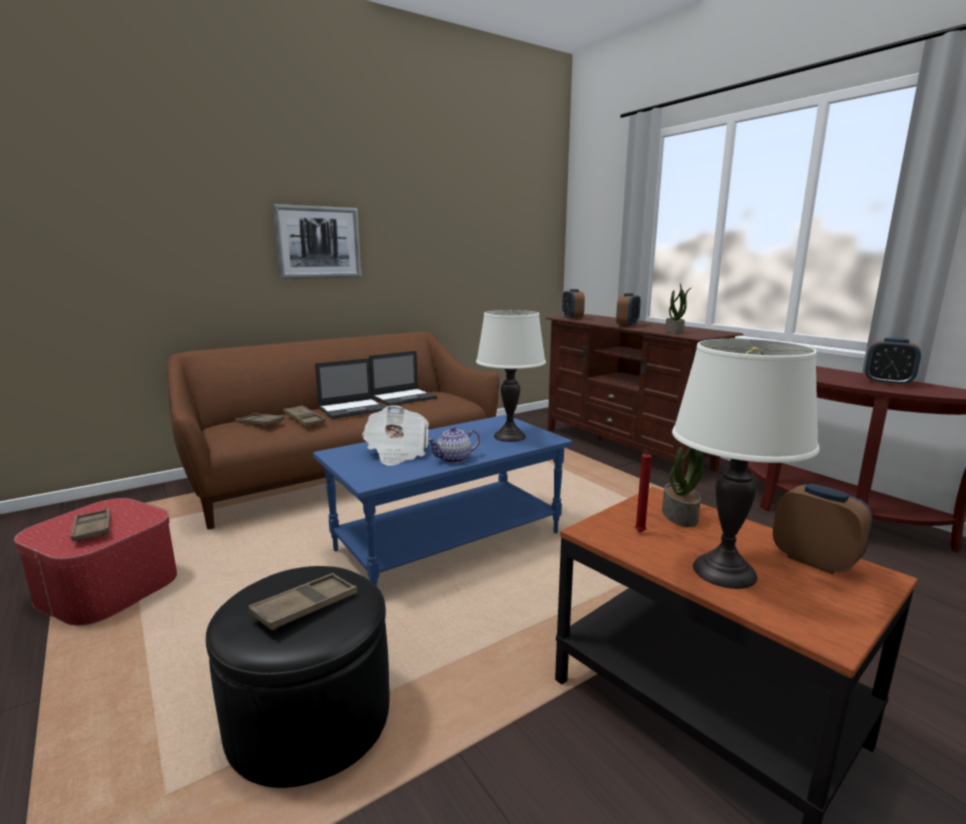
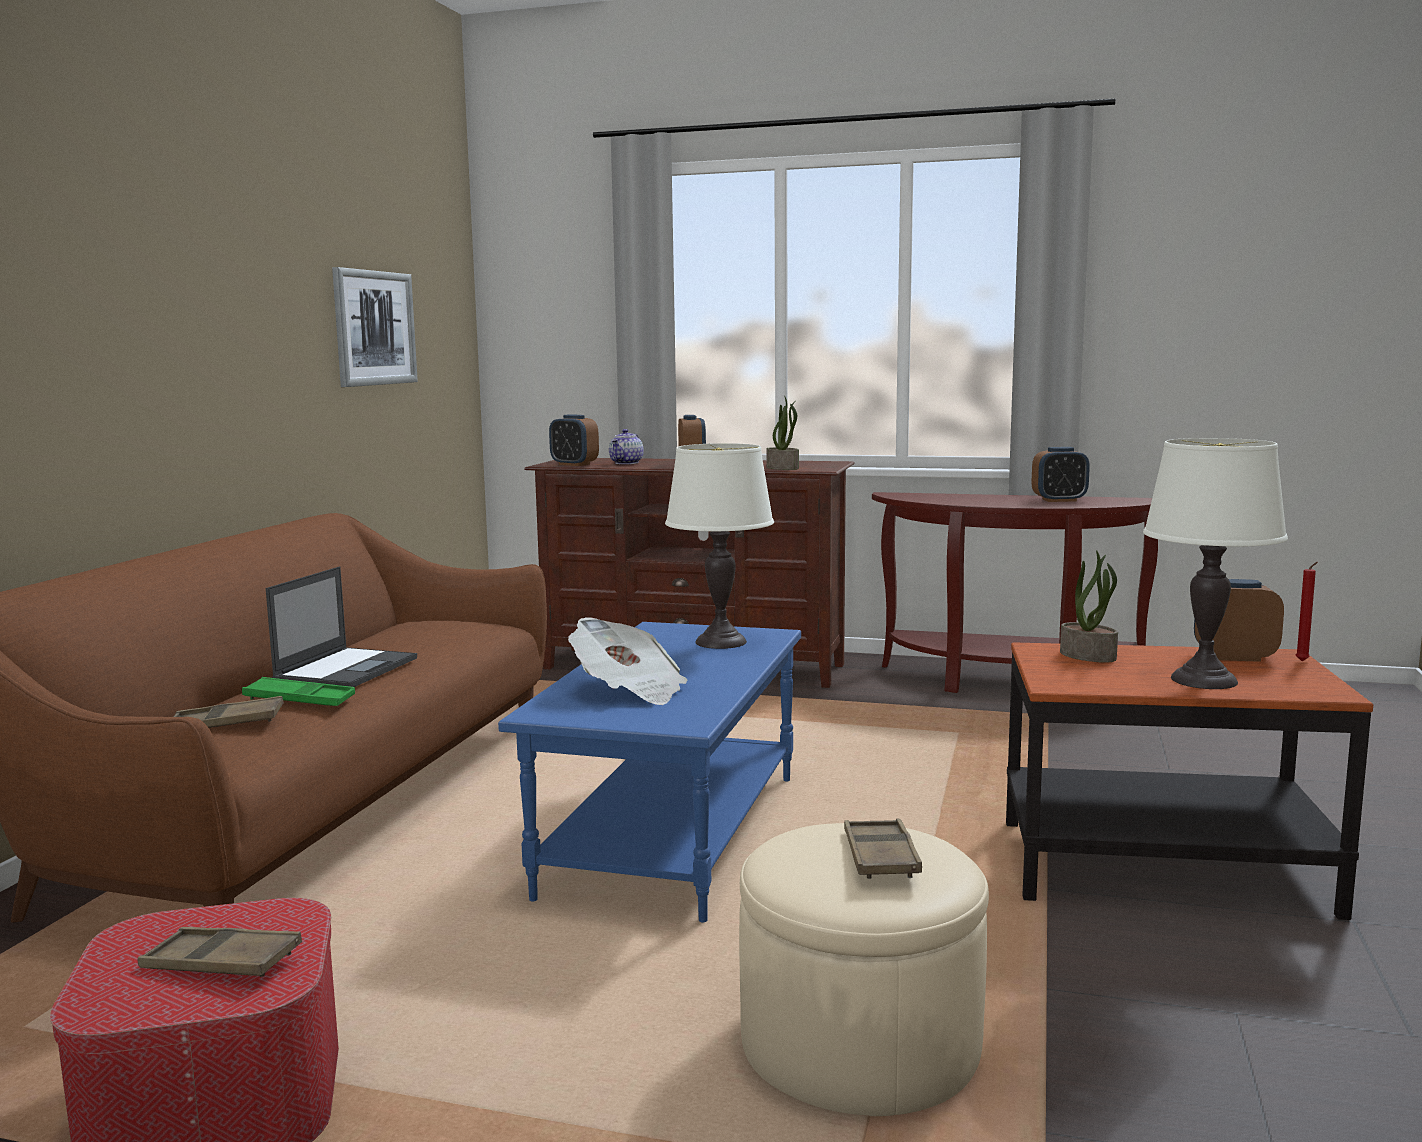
camera: 40 degrees left, 5 degrees down
(304, 419) = (300, 700): brown tray -> green tray
(309, 716) = (860, 1043): black ottoman -> beige ottoman
(318, 242) = (157, 342): picture -> picture (374, 328)
(404, 397) = (390, 637): laptop -> none
(454, 459) = (723, 679): teapot -> teapot (626, 463)
(639, 533) = (1092, 676): red candle -> red candle (1303, 662)

